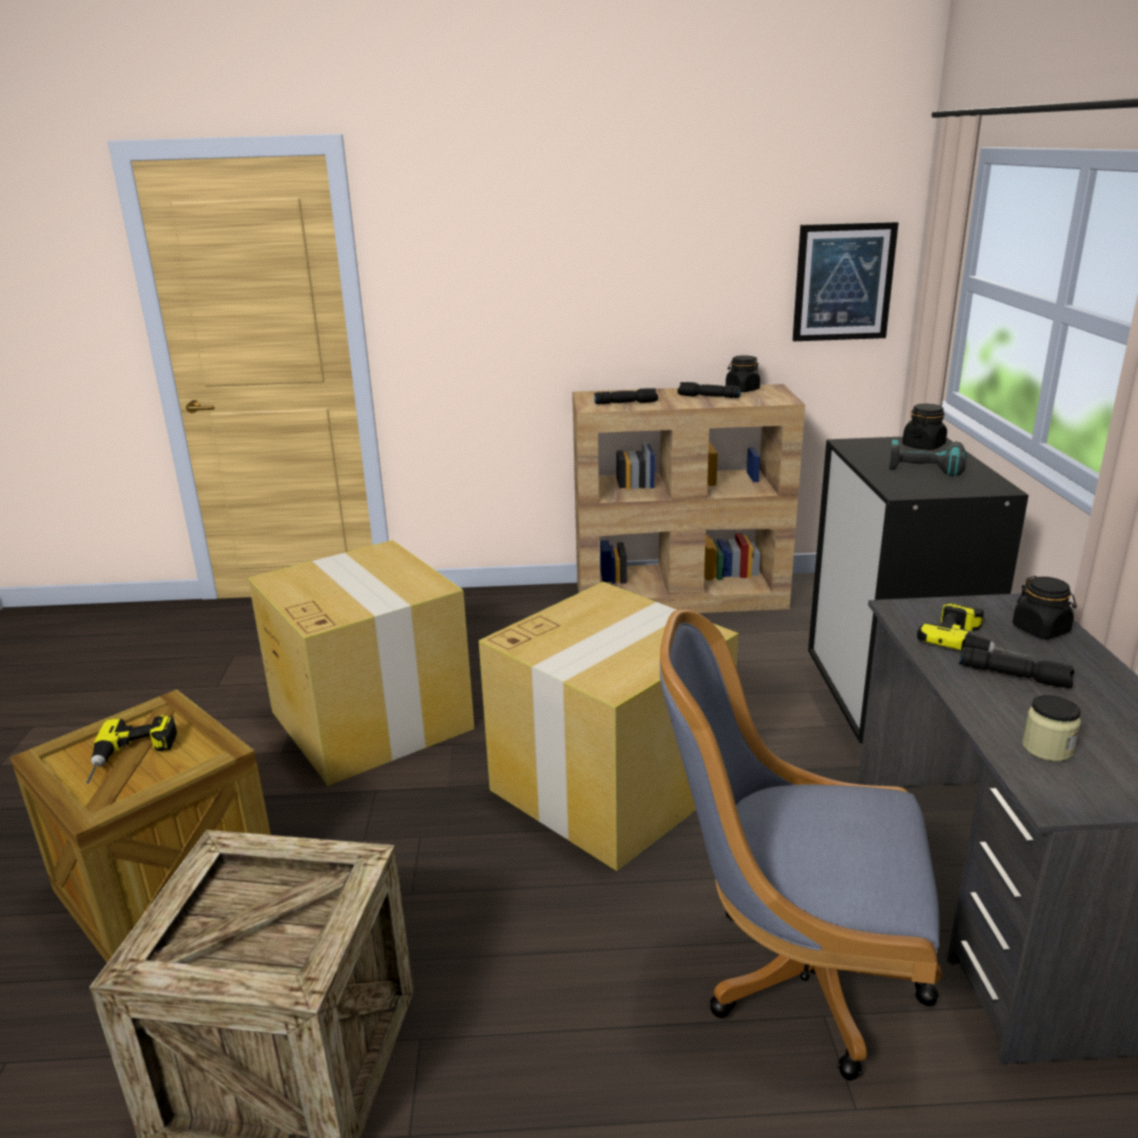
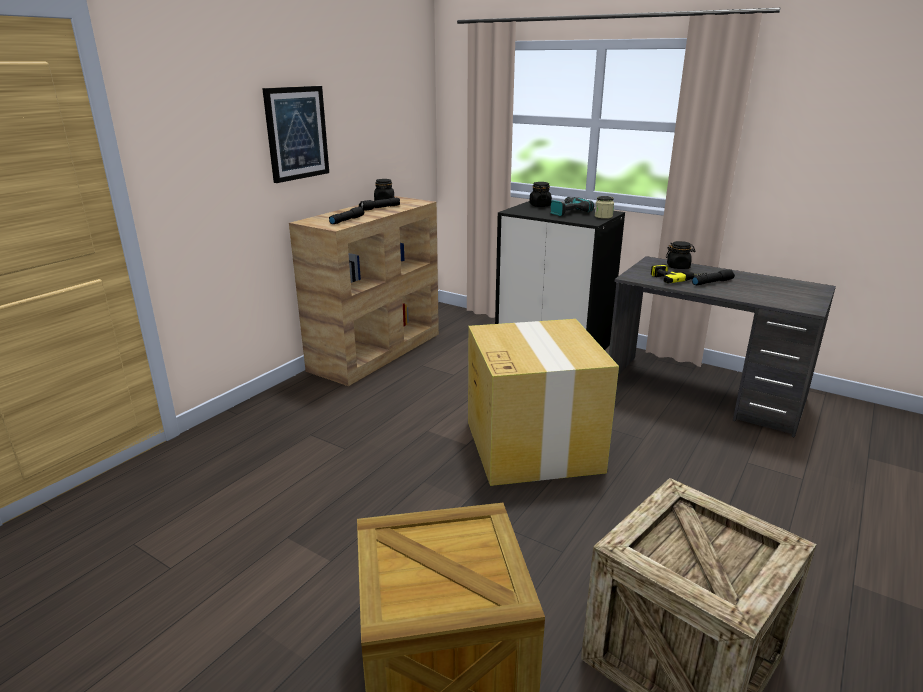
camera: 55 degrees left, 0 degrees up
(132, 757) = (446, 564): power drill -> none
(370, 719) = (345, 504): cardboard box -> none
(792, 977) = (719, 459): blue office chair -> none
(843, 282) = (410, 126): picture -> picture (296, 133)
(1047, 748) = (772, 297): jar -> jar (603, 216)

